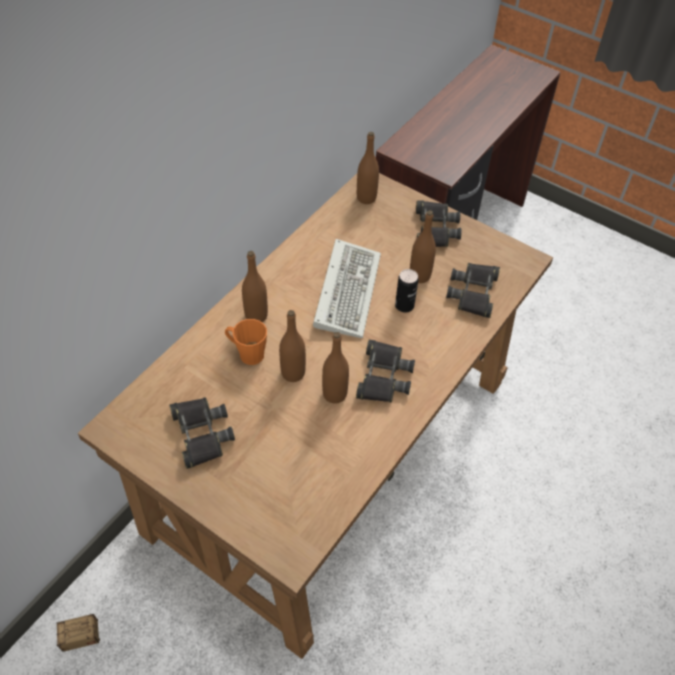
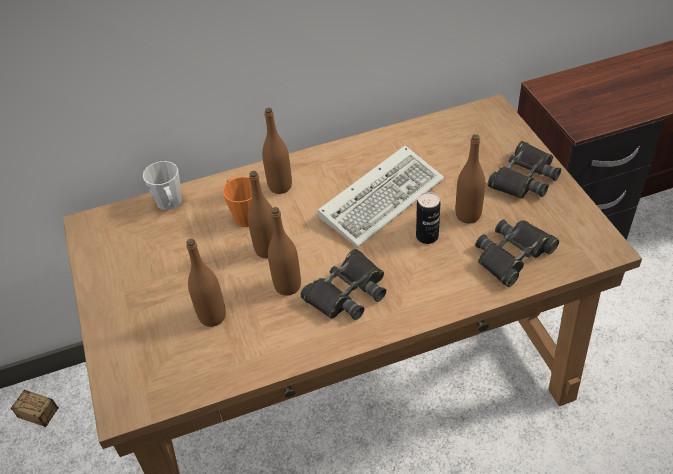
camera: 40 degrees right, 5 degrees down
(173, 374) = (170, 204): none -> grey mug
(201, 434) = (147, 263): black binoculars -> none
(366, 198) = (476, 123): brown bottle -> brown bottle (212, 316)

